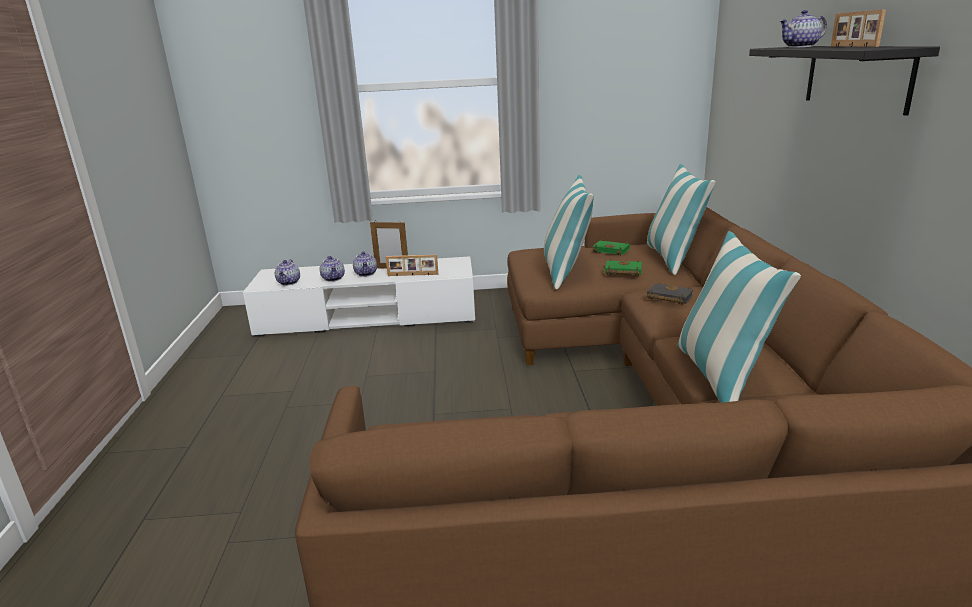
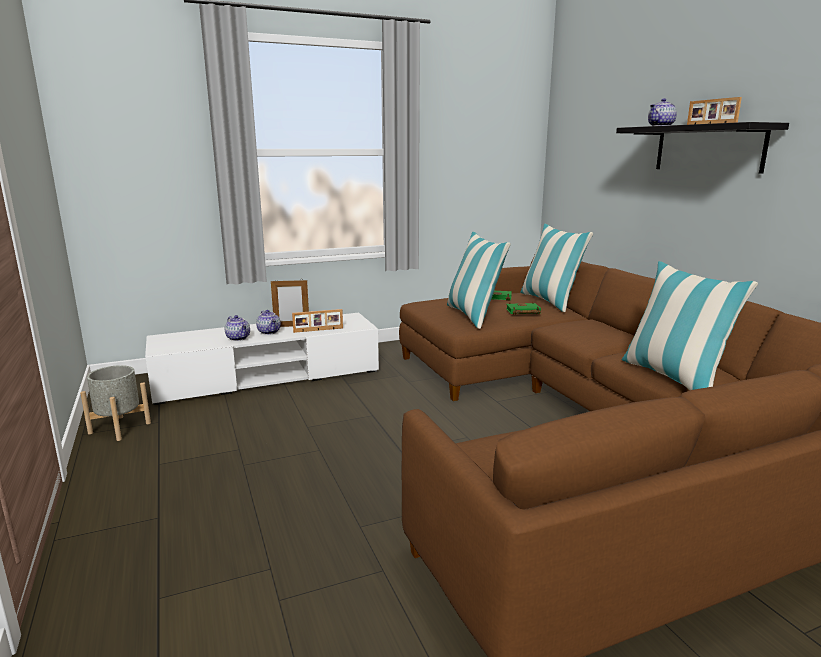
camera: 20 degrees left, 5 degrees down
(214, 356) = (120, 428): none -> grey planter
(289, 282) = (192, 345): teapot -> none
(668, 297) = (578, 327): black book -> none

